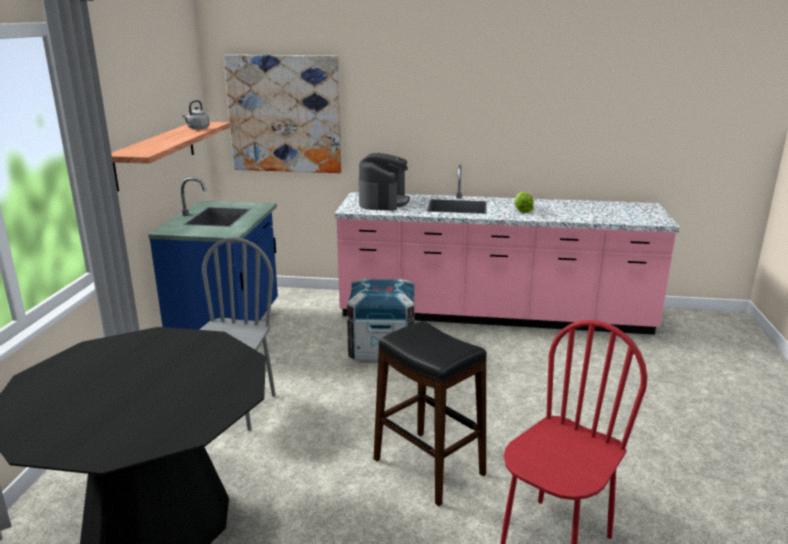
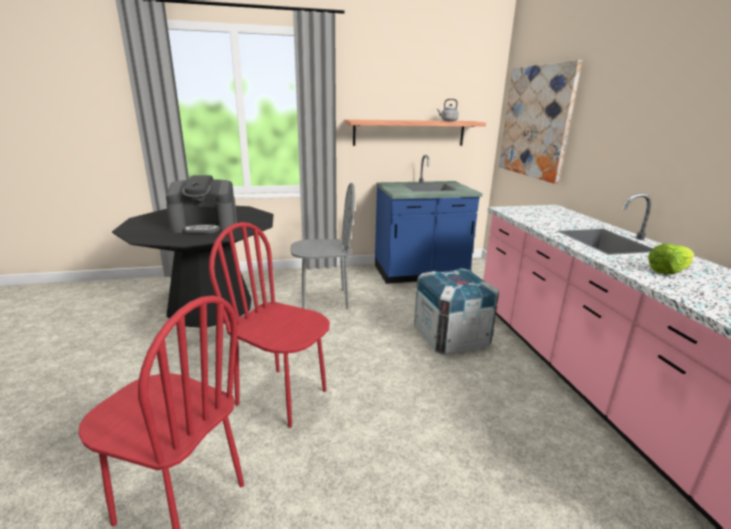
camera: 70 degrees right, 0 degrees up
(383, 202) = (551, 215): coffee machine -> coffee machine (205, 226)
(428, 466) = (282, 397): black stool -> red chair

